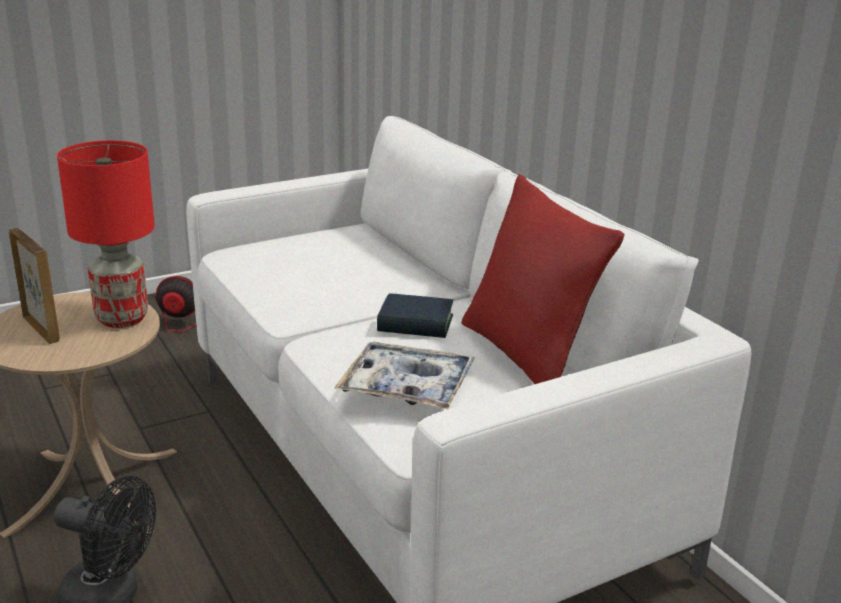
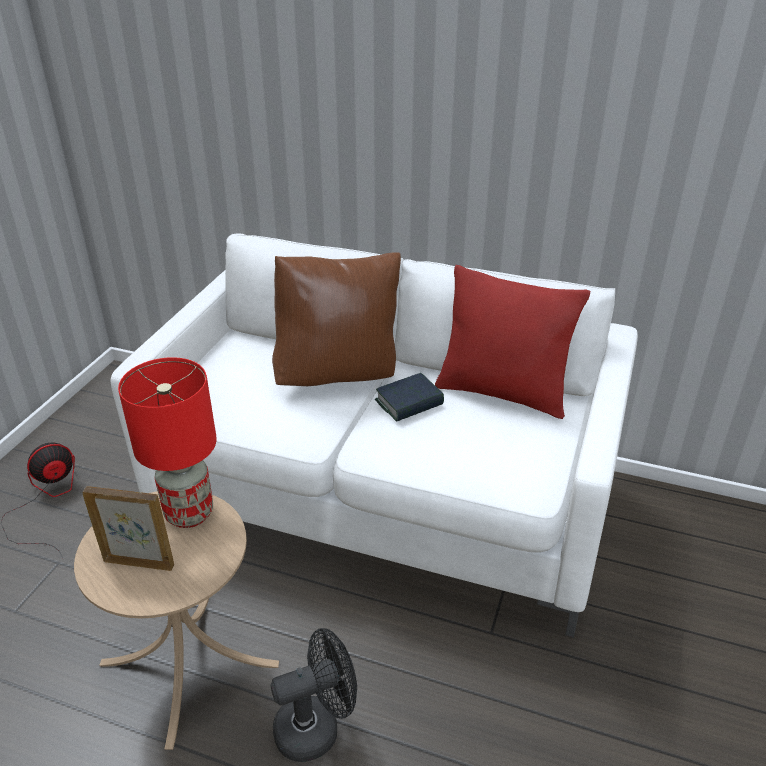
camera: 40 degrees left, 10 degrees up
(395, 282) = (339, 374): none -> brown pillow
(407, 387) = (476, 454): tray -> none

